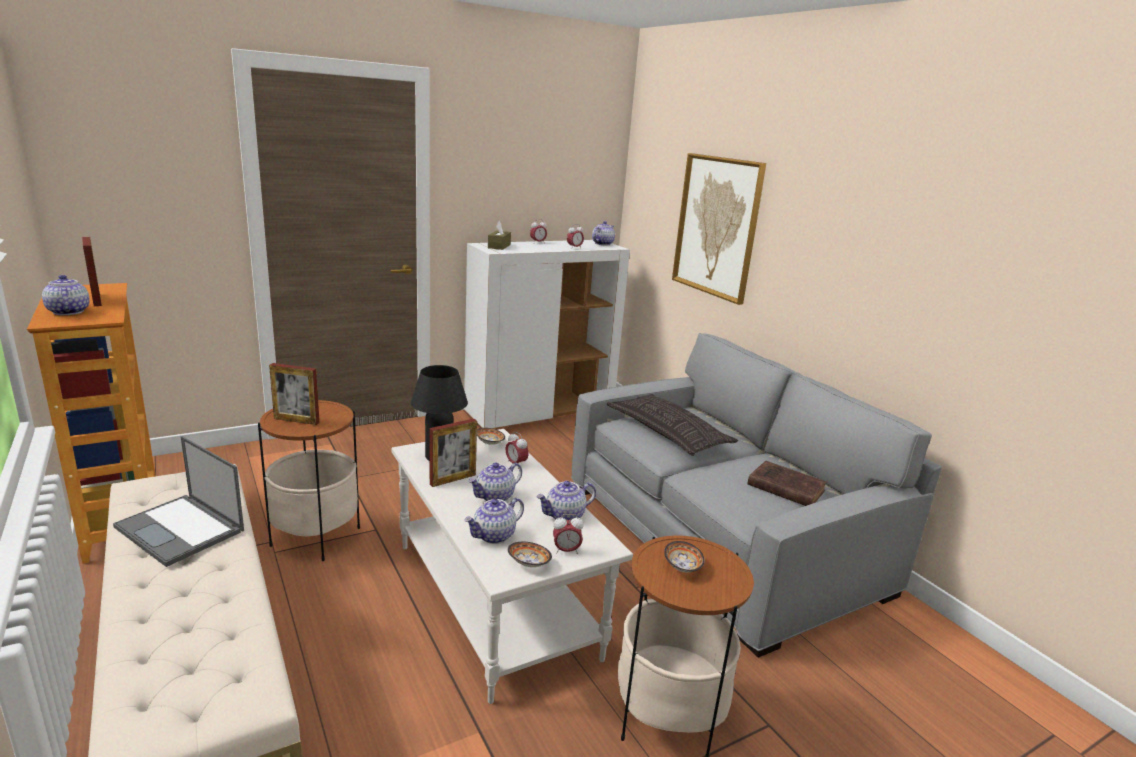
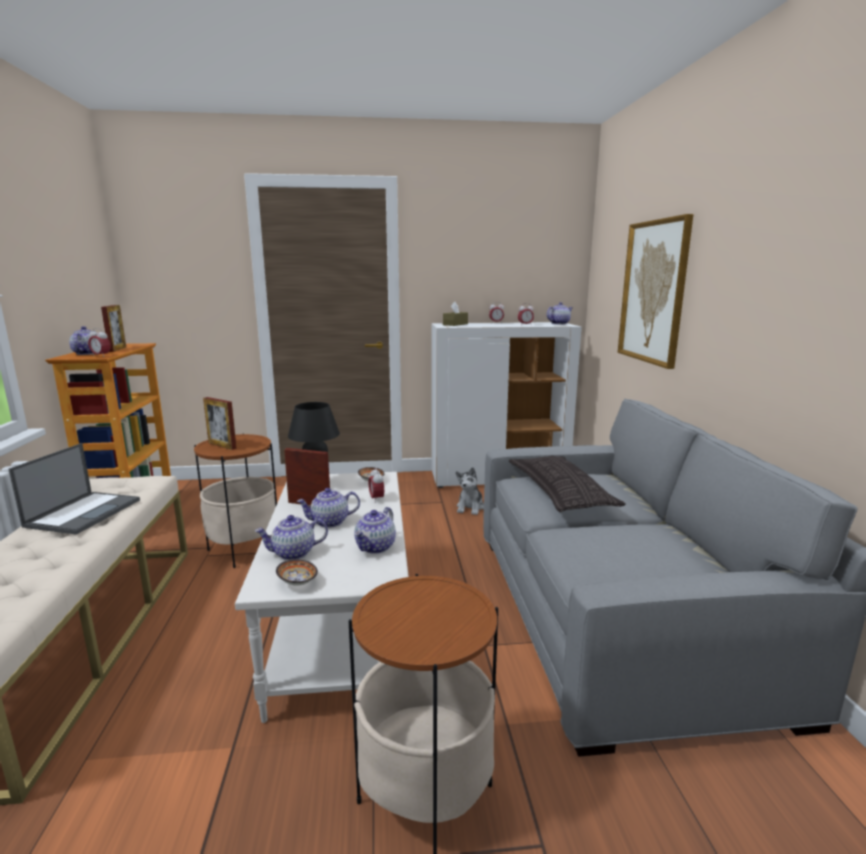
camera: 25 degrees right, 5 degrees down
(181, 529) = (84, 512): laptop -> laptop turned 135 degrees counterclockwise
(453, 479) = (309, 504): picture frame -> picture frame turned 150 degrees counterclockwise
(534, 450) = (470, 507): none -> plush toy
(565, 516) = (376, 547): teapot -> teapot turned 60 degrees counterclockwise
(566, 551) = (344, 577): alarm clock -> alarm clock (101, 356)
(682, 567) = (417, 609): bowl -> none
(783, 487) = (655, 558): brown book -> none

